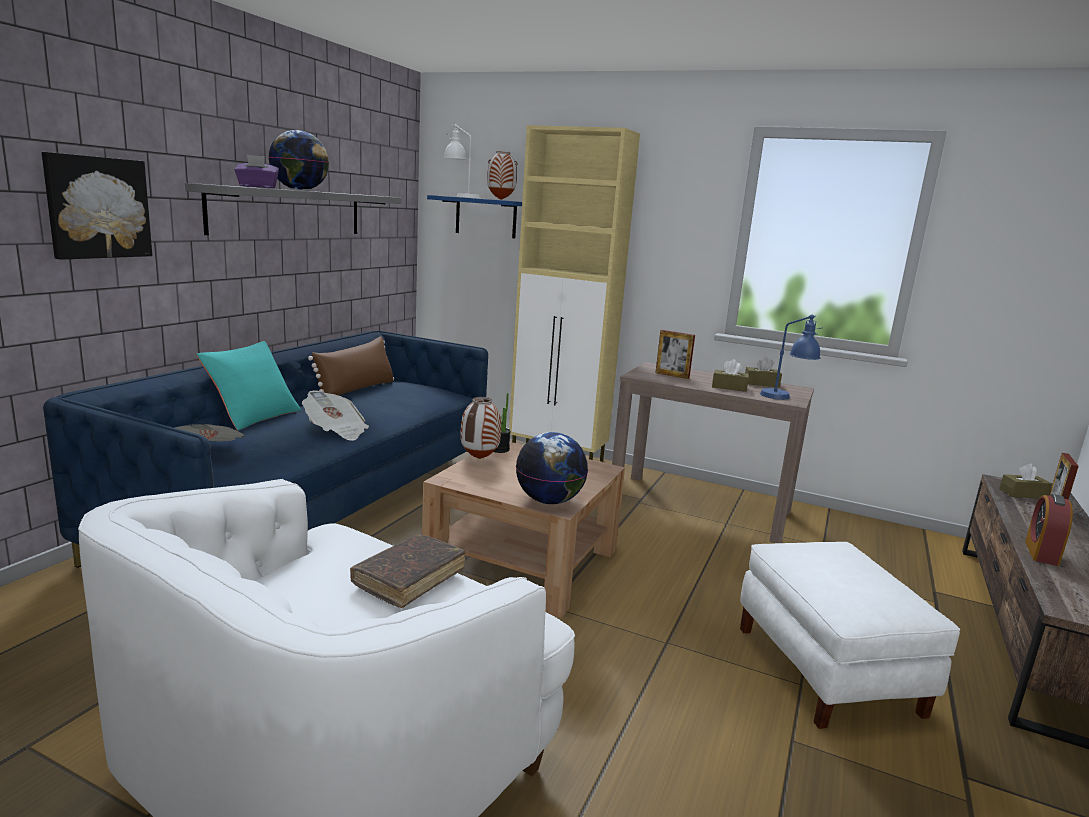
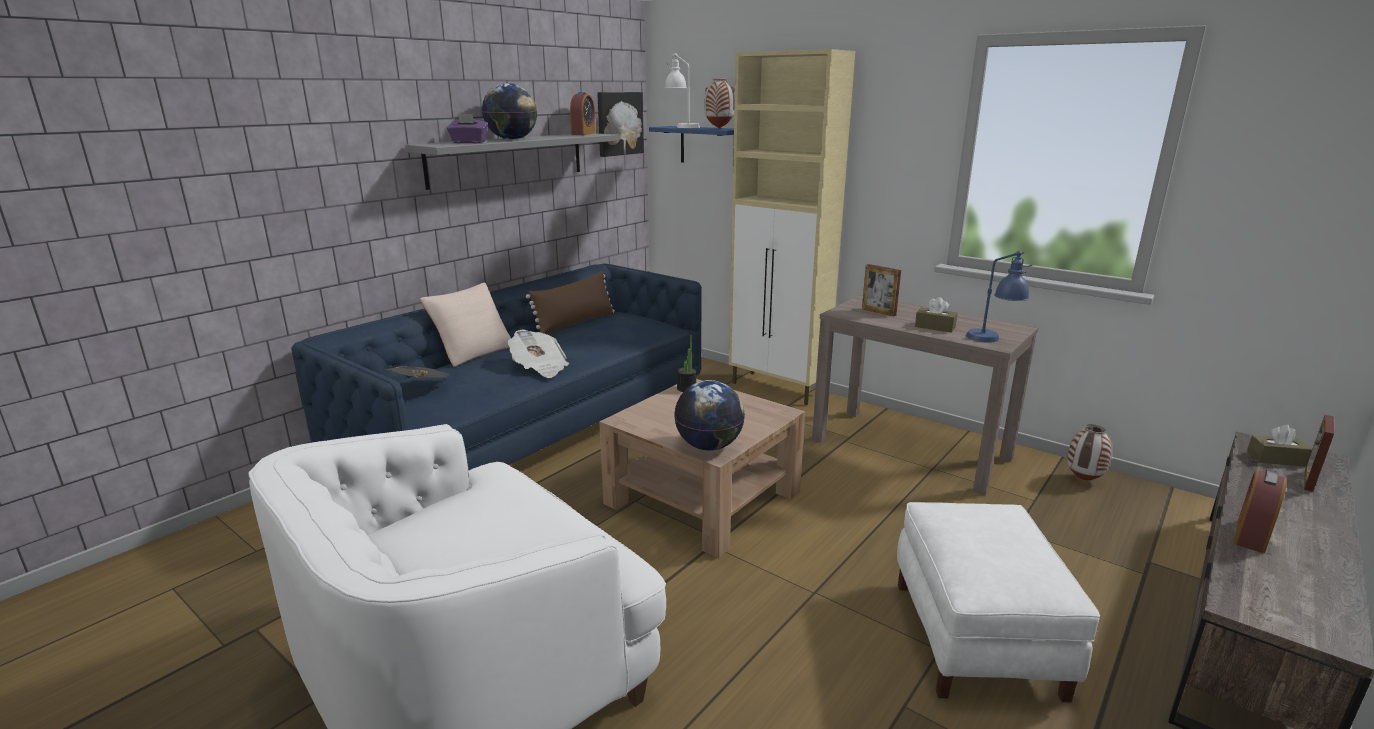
camera: 15 degrees right, 5 degrees up
(97, 207) = (327, 176): picture -> picture (619, 123)
(253, 416) = (473, 351): turquoise pillow -> beige pillow
(365, 194) = (583, 134): none -> alarm clock
(409, 578) = (533, 521): brown book -> none
(479, 459) = (662, 398): vase -> vase (1084, 480)
(761, 383) = (977, 321): brown tissue box -> none

